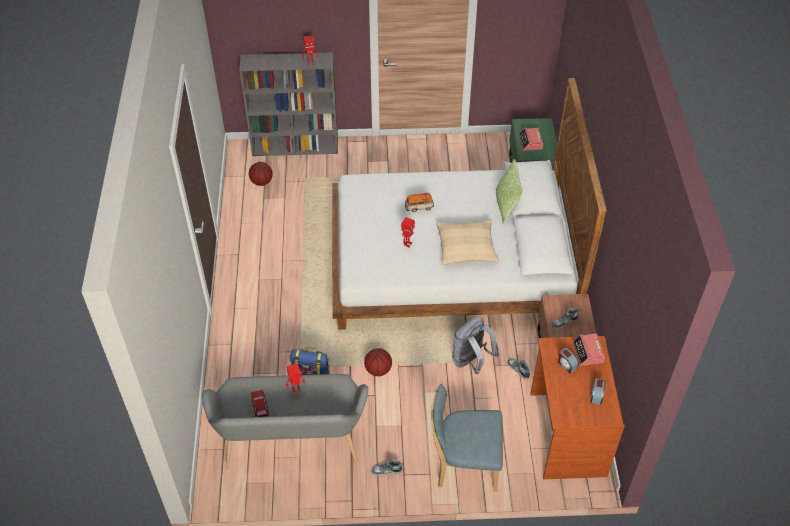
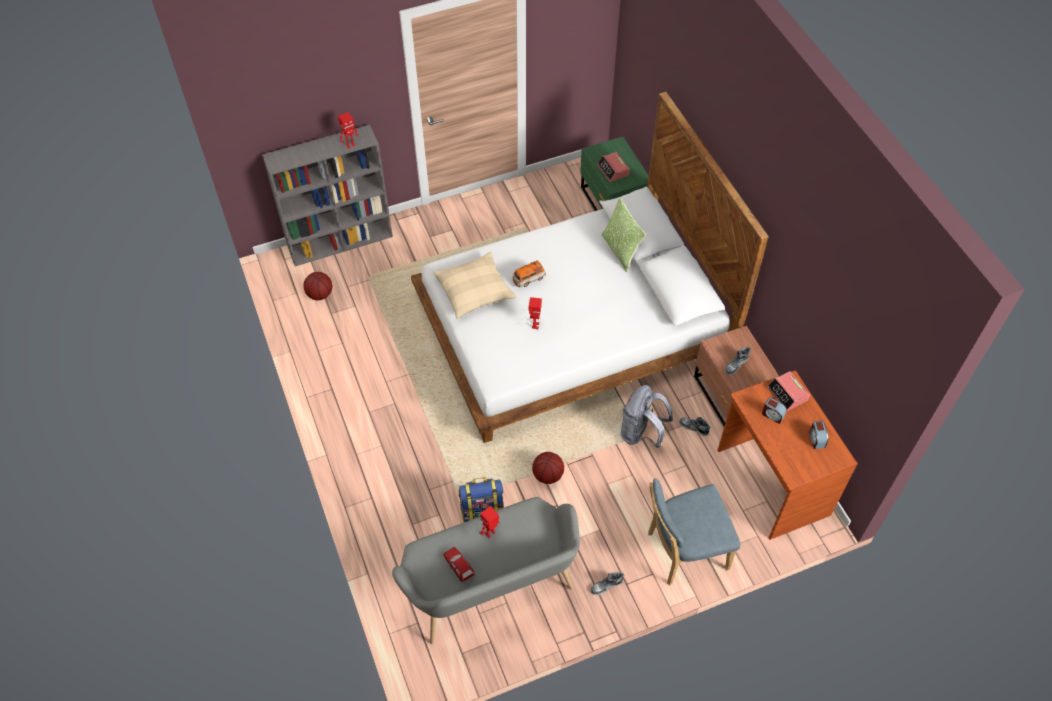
camera: 20 degrees left, 5 degrees up
(466, 247) = (600, 311): beige pillow -> beige pillow (474, 290)

